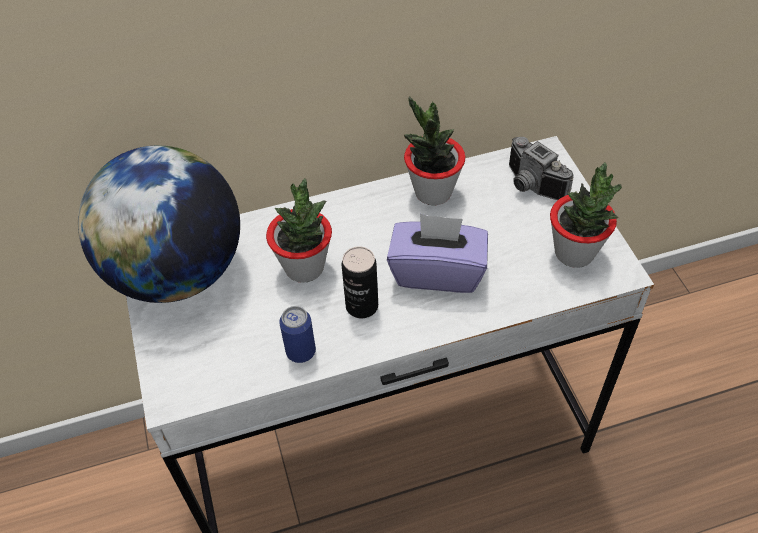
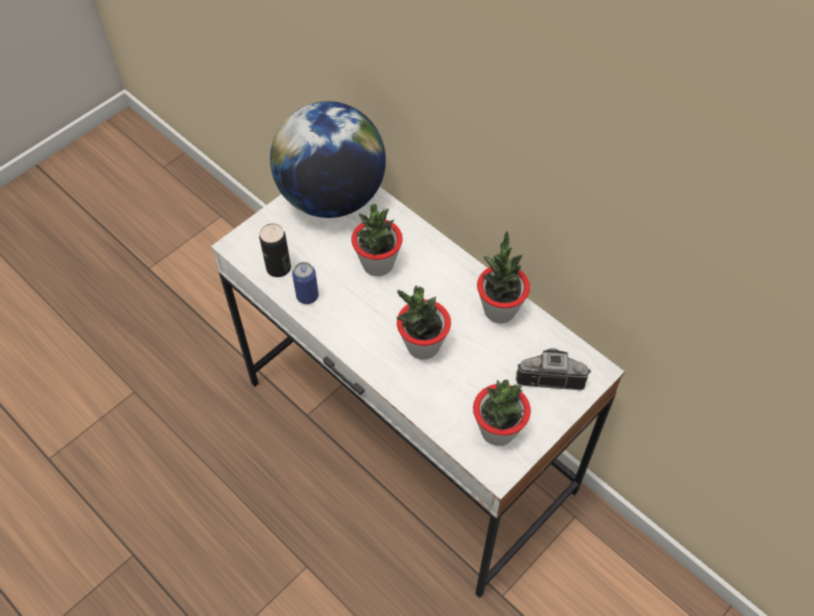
camera: 60 degrees right, 5 degrees up
(362, 306) = (364, 313): can -> can (278, 268)
(437, 271) = (422, 346): purple tissue box -> potted plant
(530, 186) = (550, 373): camera -> camera turned 75 degrees clockwise

